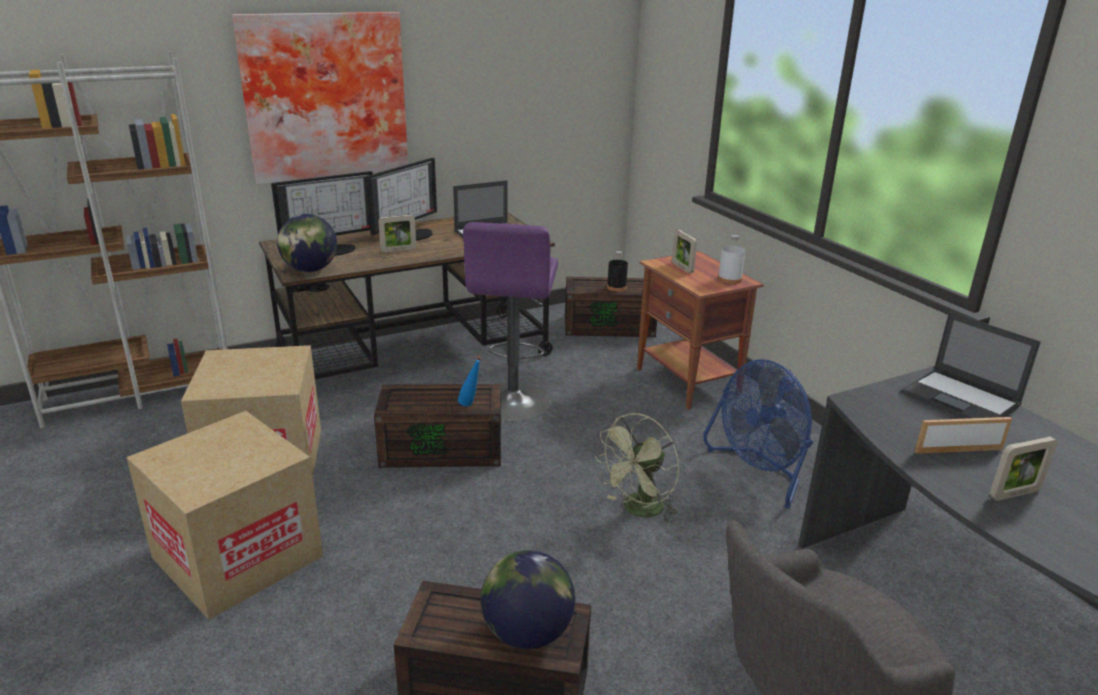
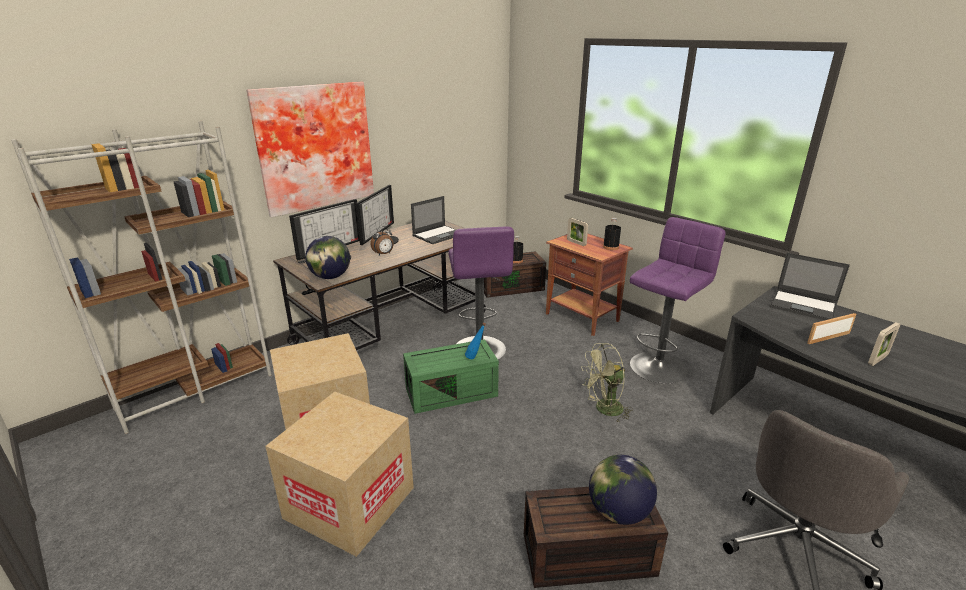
camera: 15 degrees left, 0 degrees up
(398, 250) = (383, 254): picture frame -> alarm clock
(443, 448) = (452, 391): brown storage box -> green storage box
(638, 511) = (604, 410): green fan -> green fan turned 45 degrees clockwise
(729, 279) = (610, 247): white bottle -> black bottle
(760, 469) = (659, 367): blue fan -> purple stool

